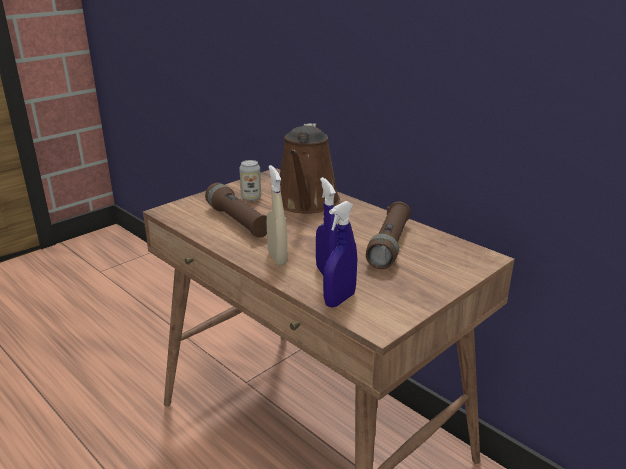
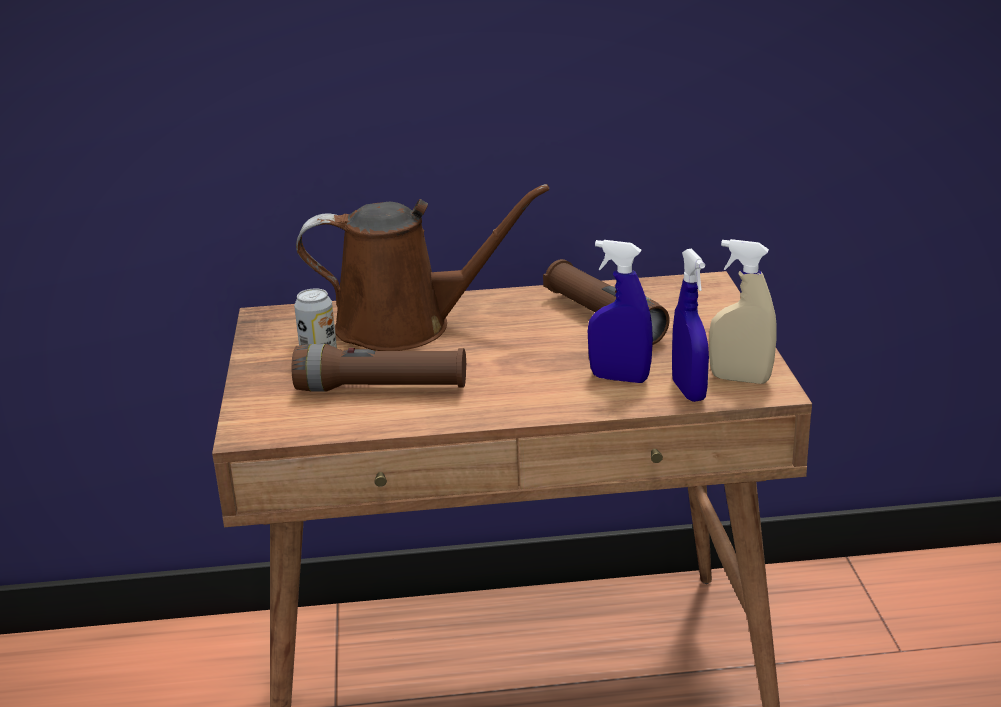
camera: 50 degrees left, 0 degrees up
(277, 258) = (533, 395): beige spray bottle -> beige spray bottle (740, 379)
(306, 203) = (405, 326): brown watering can -> brown watering can turned 45 degrees counterclockwise

